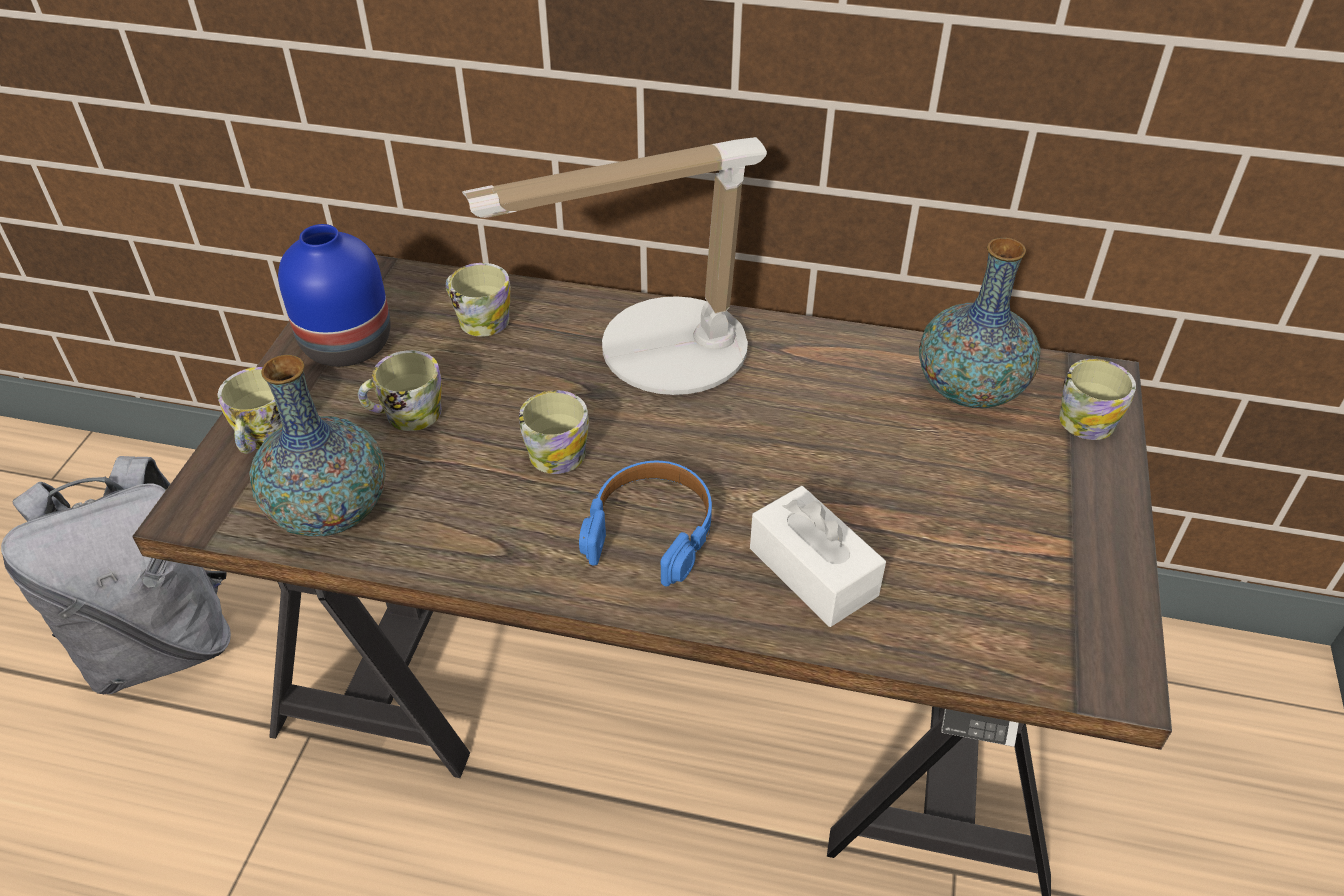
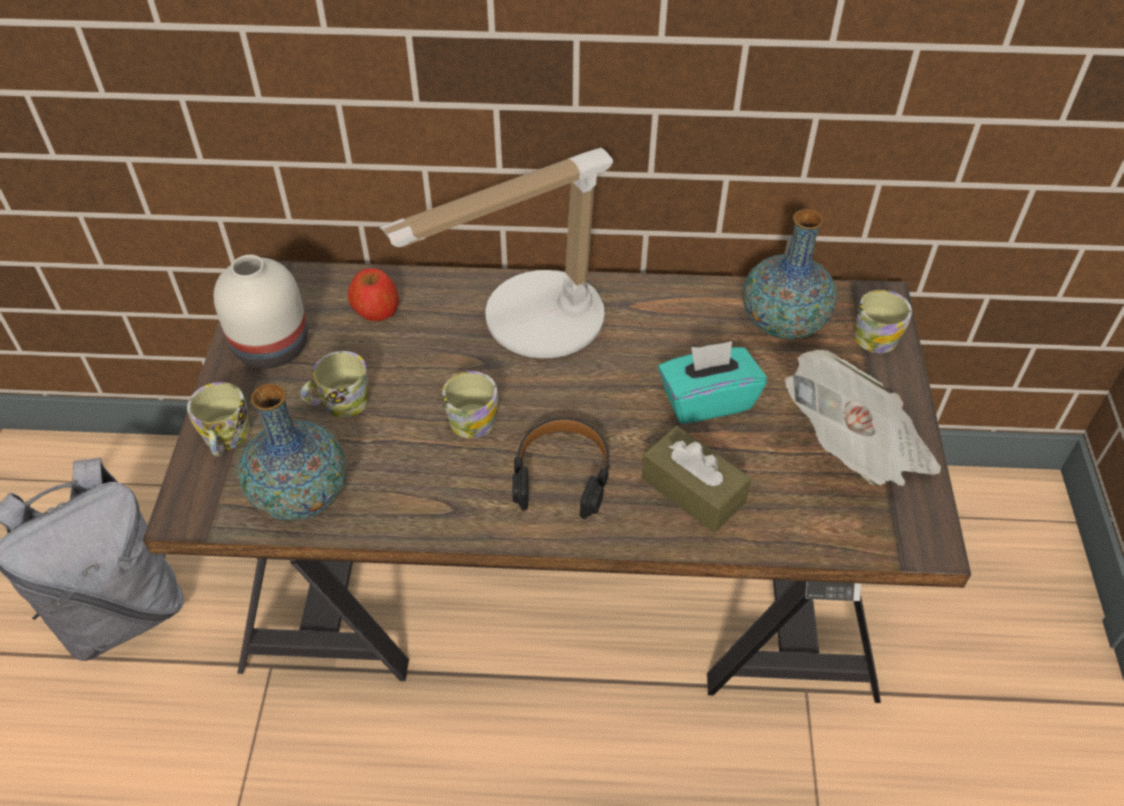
camera: 10 degrees left, 5 degrees up
(350, 343) = (273, 345): blue vase -> white vase
(478, 319) = (376, 309): mug -> apple
(651, 530) = (562, 474): blue headphones -> black headphones
(813, 571) = (693, 490): white tissue box -> brown tissue box
(853, 467) = (707, 400): none -> turquoise tissue box
(1037, 549) = (855, 448): none -> newspaper

